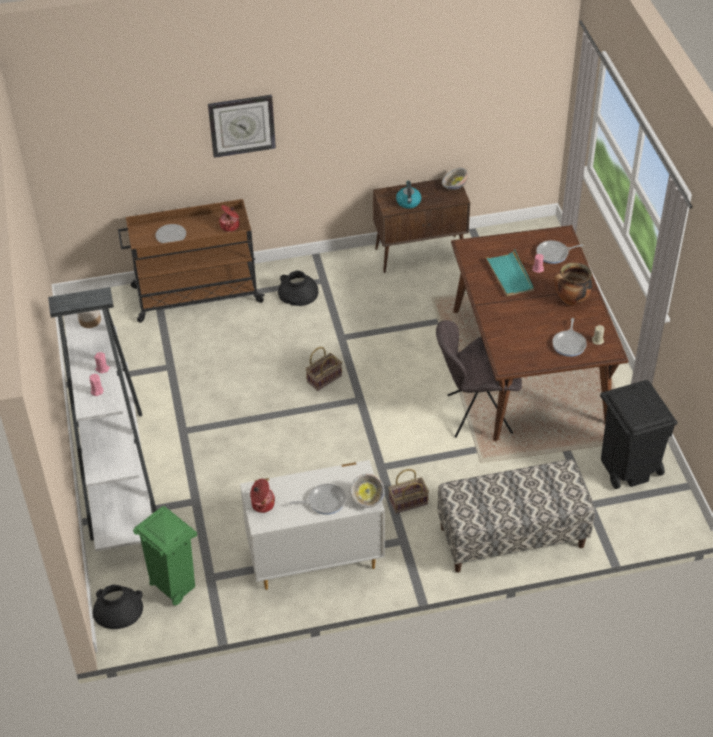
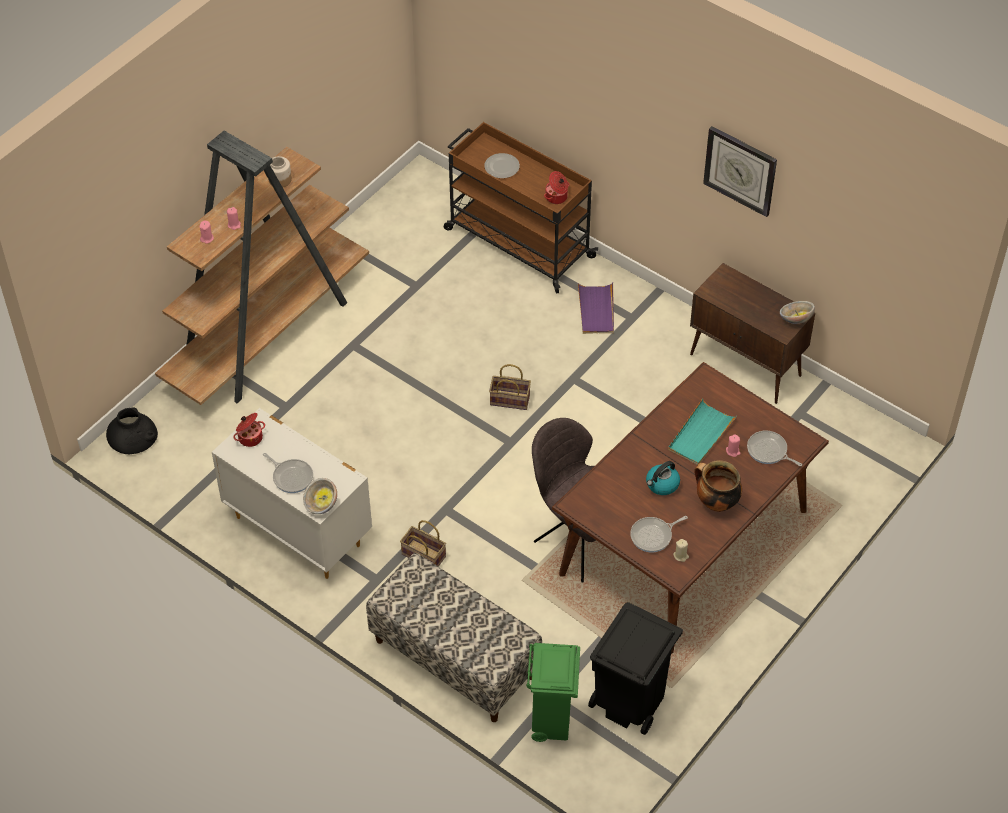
camera: 50 degrees right, 5 degrees up
(116, 471) = (268, 333): white bookcase -> brown bookcase
(173, 587) = (185, 455): green trash can -> green trash can (551, 723)
(242, 125) = (607, 106): wall clock -> wall clock (740, 170)
(298, 292) = (596, 310): black vase -> purple tray
(408, 202) = (733, 300): kettle -> kettle (662, 484)

